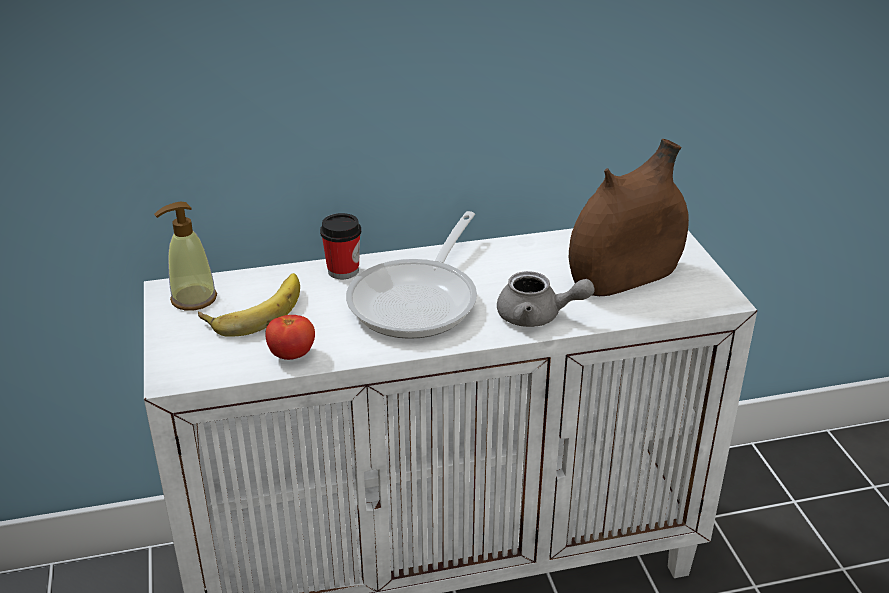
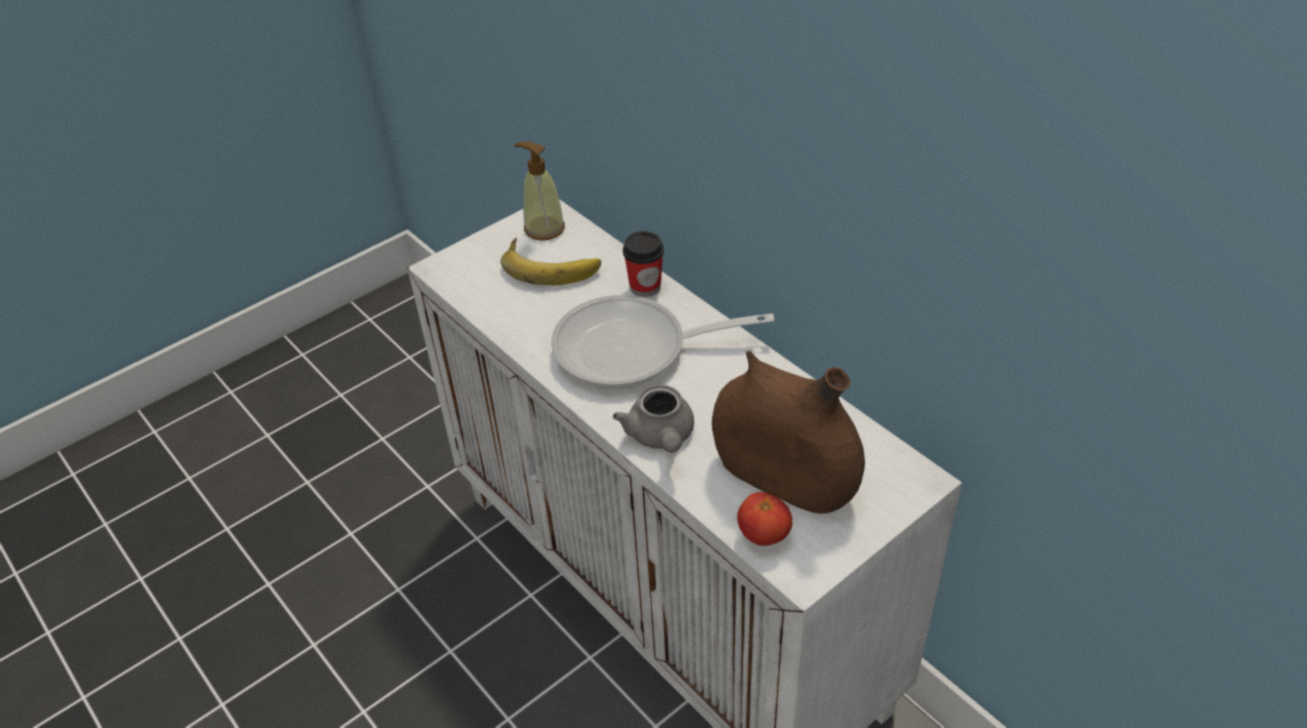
camera: 65 degrees right, 10 degrees up
(292, 355) = (502, 313): tomato -> tomato (763, 535)

